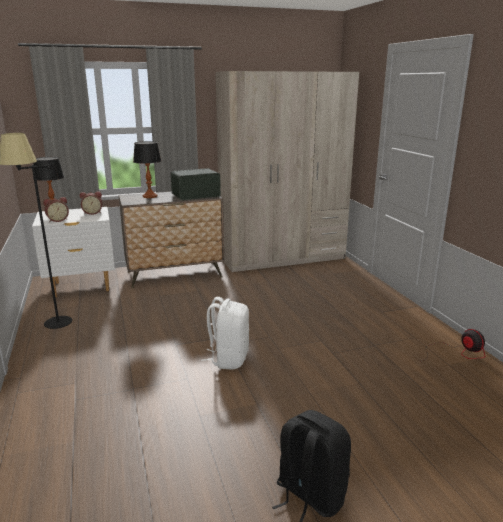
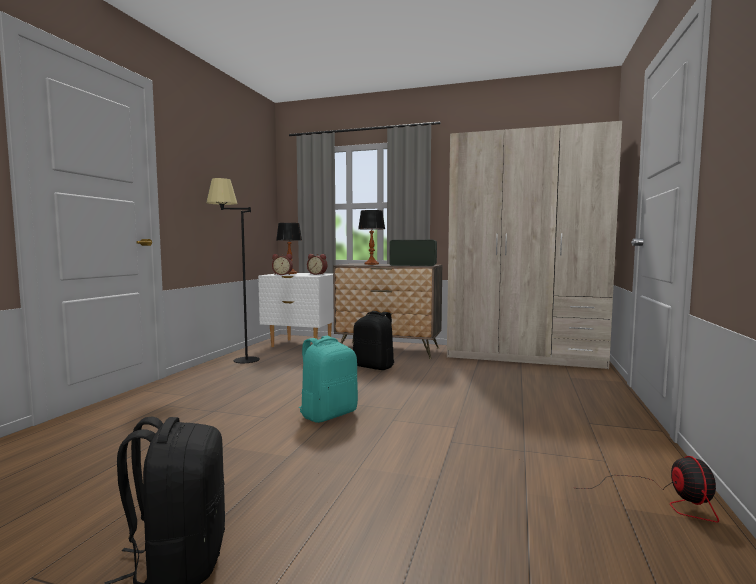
camera: 35 degrees right, 15 degrees down
(191, 298) = (374, 366): none -> black backpack
(228, 358) = (328, 414): white backpack -> turquoise backpack

